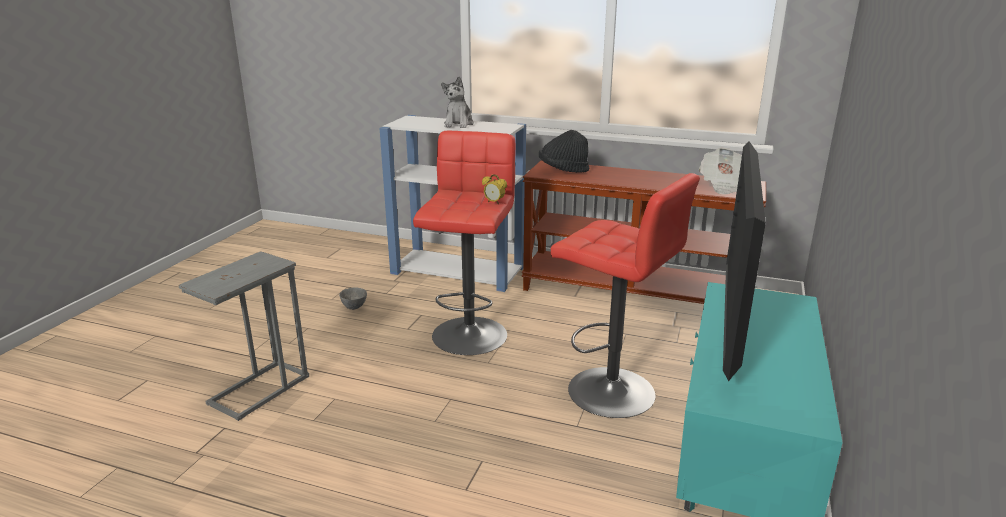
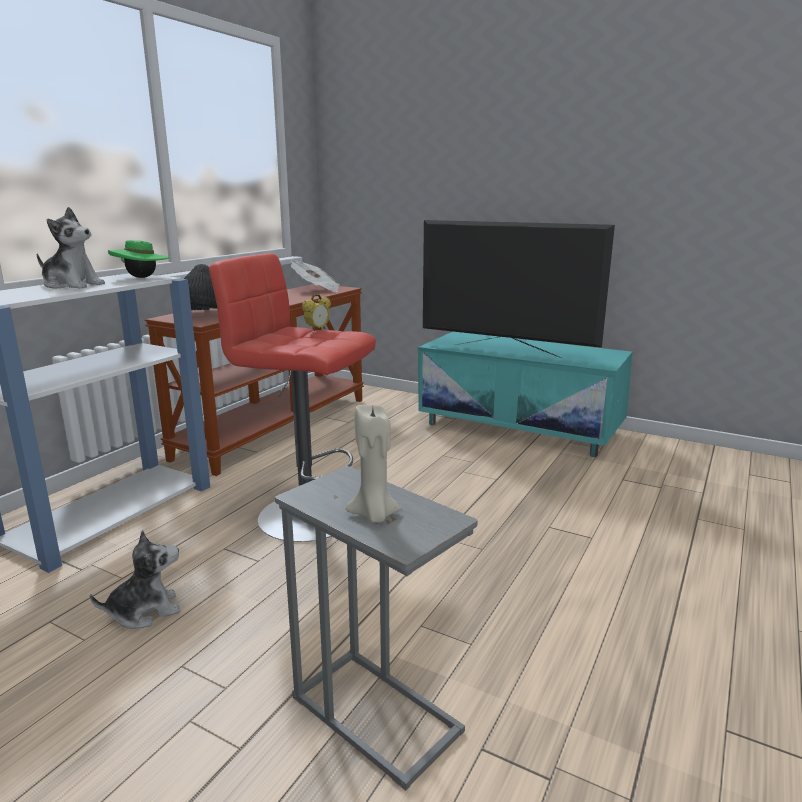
camera: 80 degrees left, 5 degrees down
(229, 274) = (374, 515): none -> beige candle
(354, 307) = (145, 611): grey bowl -> plush toy
(499, 129) = (142, 277): none -> green hat
(611, 393) = (449, 459): red stool -> none

